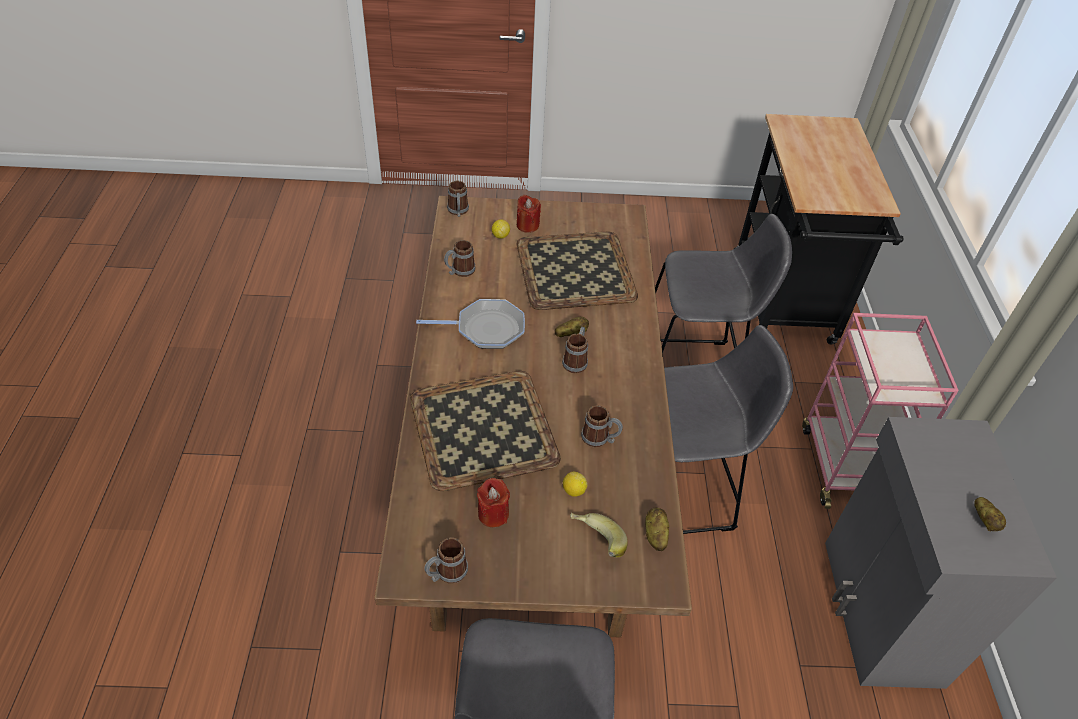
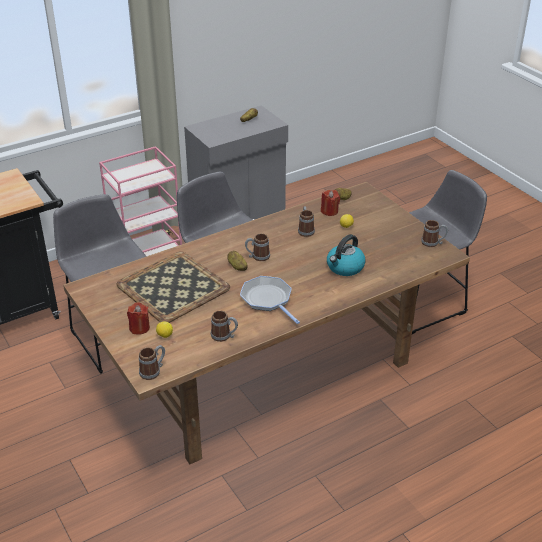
camera: 120 degrees left, 10 degrees down
(482, 430) = (345, 267): tray -> kettle
(493, 514) = (388, 243): red candle -> red candle (329, 211)
(595, 543) = (366, 212): banana -> none

